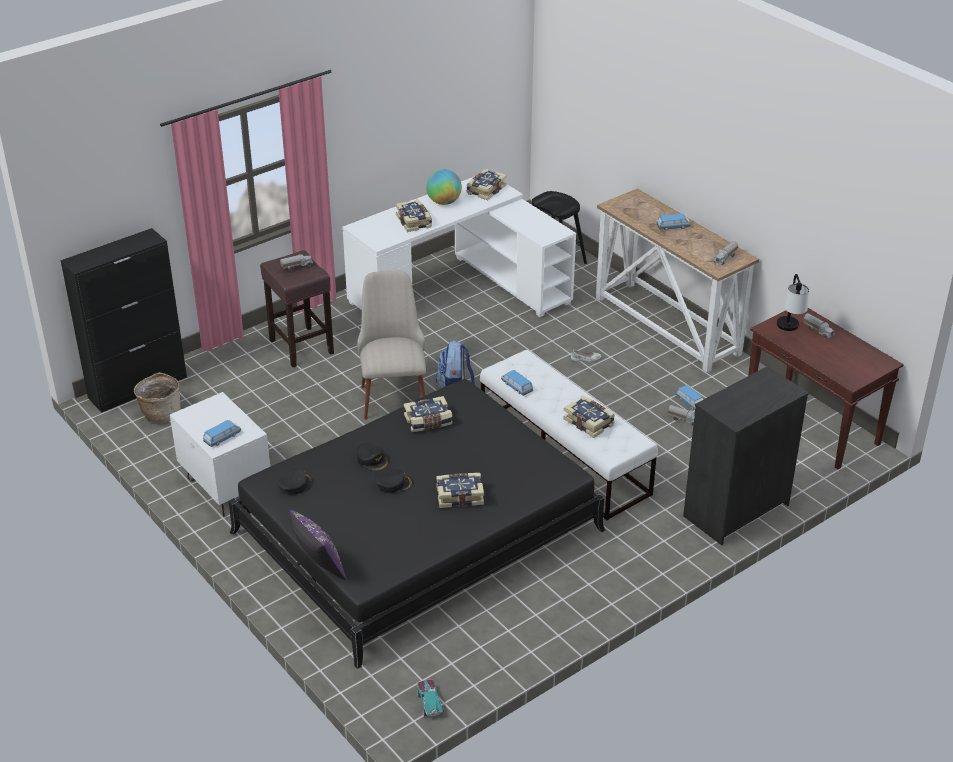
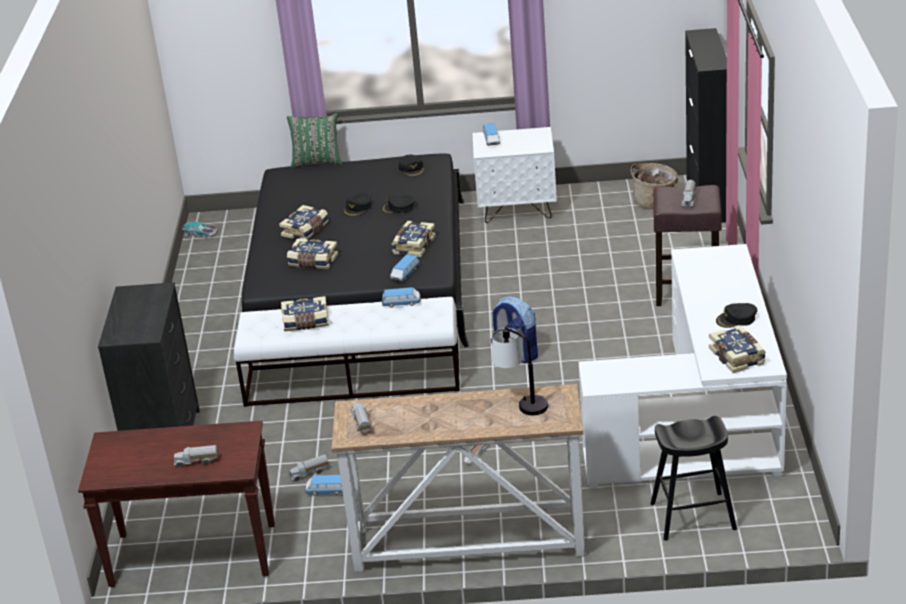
camera: 130 degrees right, 5 degrees down
(318, 567) = (317, 161): purple pillow -> green pillow
(393, 392) = (555, 320): beige chair -> none
(414, 221) = (710, 288): book -> book (313, 262)
(444, 202) = (736, 319): globe -> black cap
(673, 227) = (466, 416): toy car -> toy car (405, 274)
(789, 331) = (223, 443): table lamp -> table lamp (521, 402)

